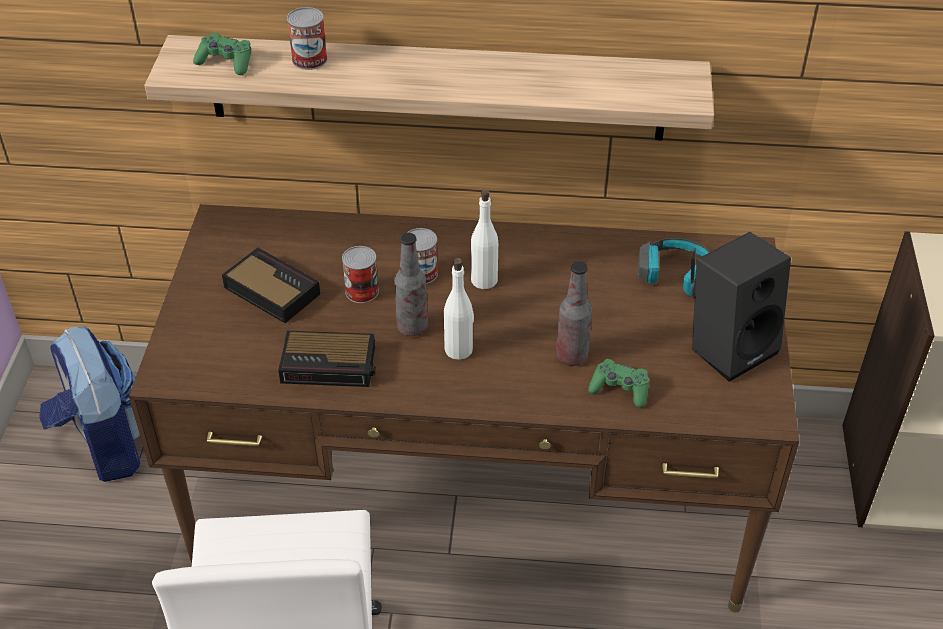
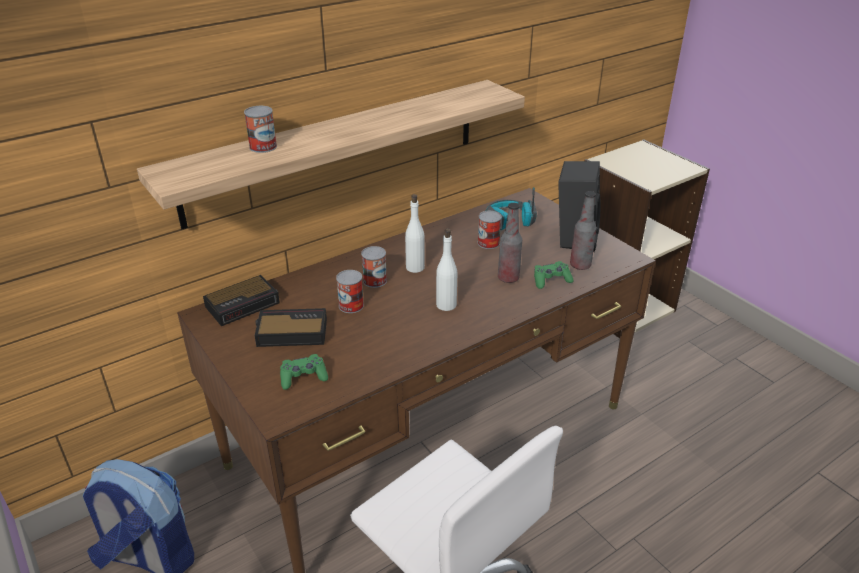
camera: 40 degrees left, 10 degrees down
(226, 62) = (205, 166): green game controller -> green game controller (303, 377)
(330, 365) = (382, 350): alarm clock -> alarm clock (244, 304)
(412, 327) = (405, 308): bottle -> bottle (580, 265)
(610, 293) = (488, 243): none -> can

